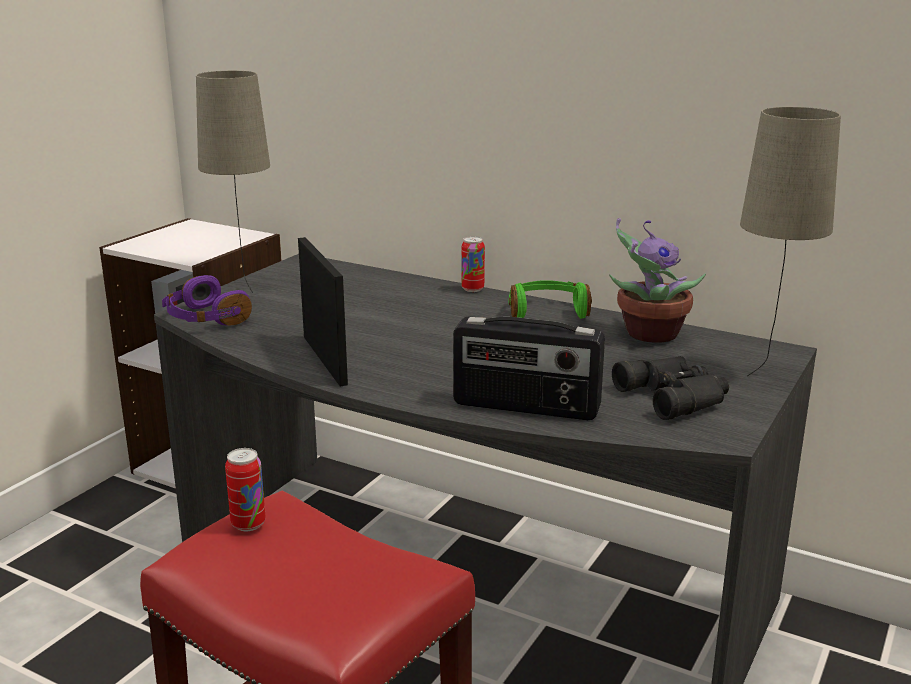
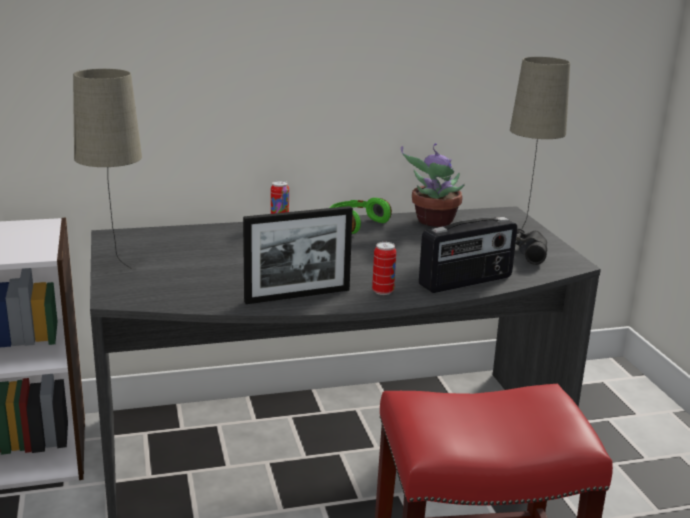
camera: 45 degrees left, 0 degrees up
(205, 319) = (143, 298): purple headphones -> none
(248, 524) = (425, 413): can -> can (383, 291)
(324, 360) = (297, 296): picture frame -> picture frame turned 135 degrees clockwise

